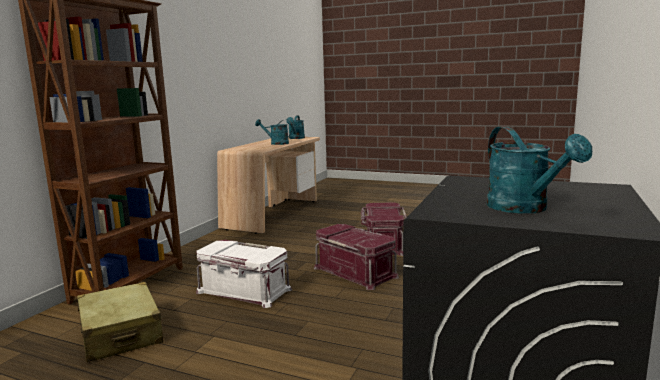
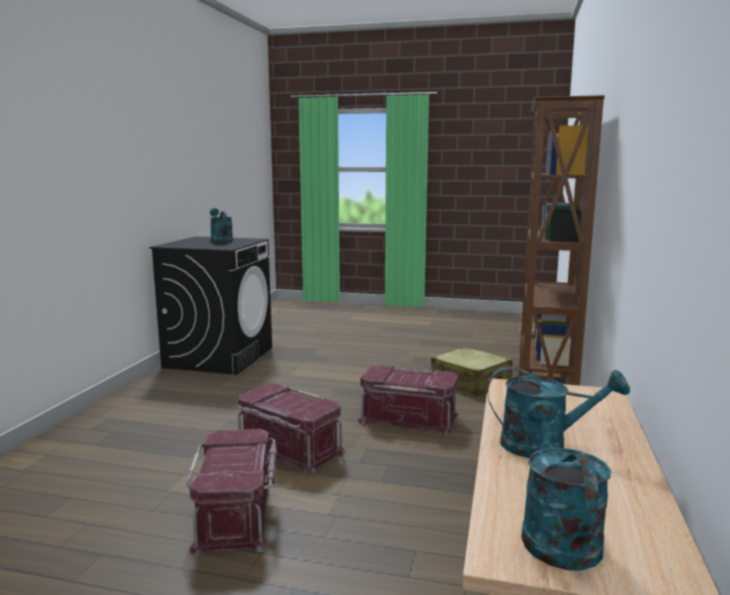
camera: 170 degrees right, 0 degrees up
(243, 291) = (409, 418): white storage box -> red storage box

